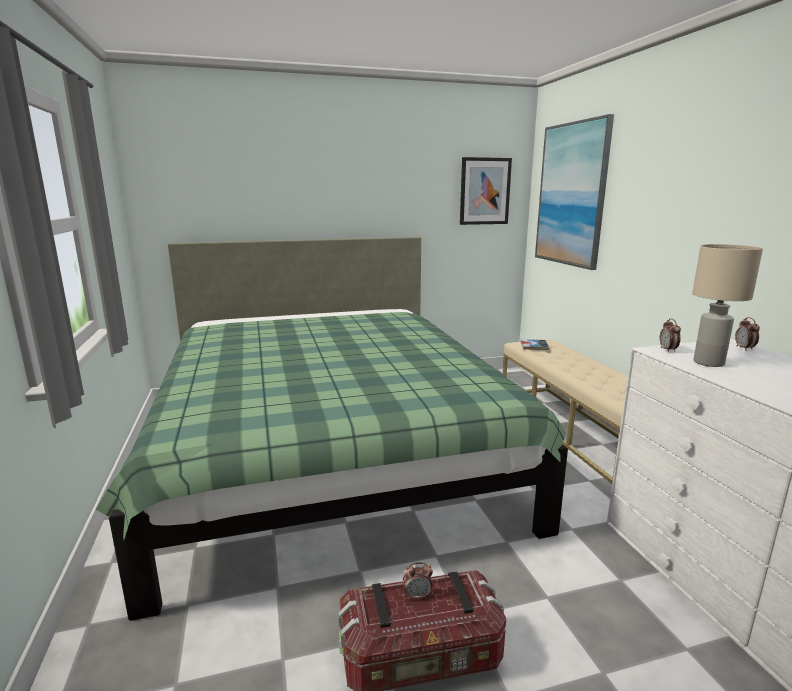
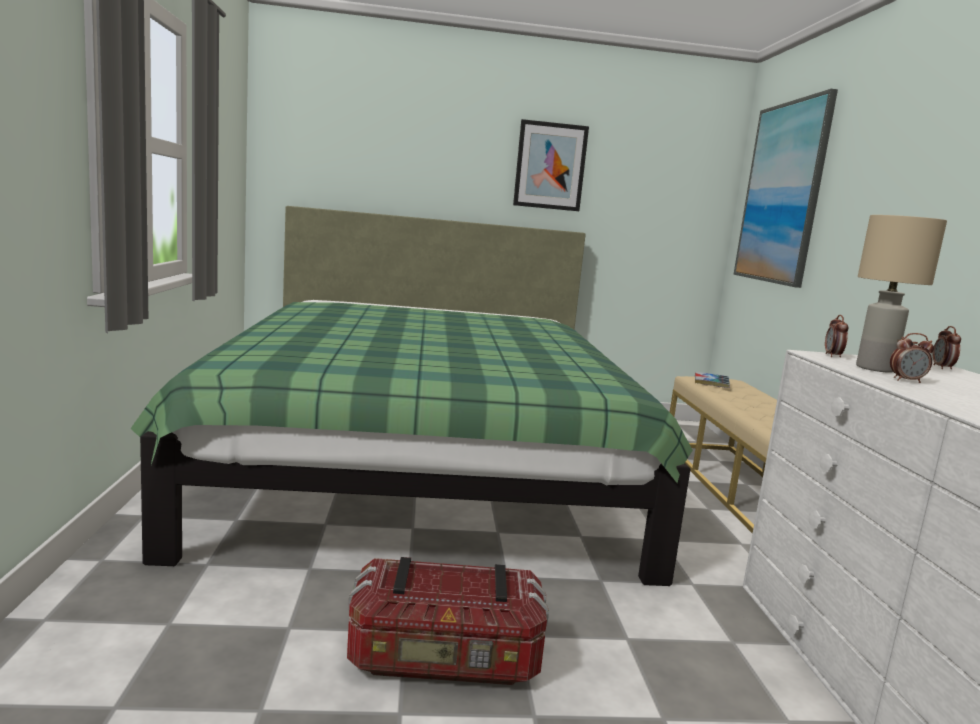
camera: 10 degrees right, 5 degrees down
(417, 596) = (449, 579): alarm clock -> alarm clock (906, 381)
(484, 191) = (676, 186): picture -> picture (550, 166)

